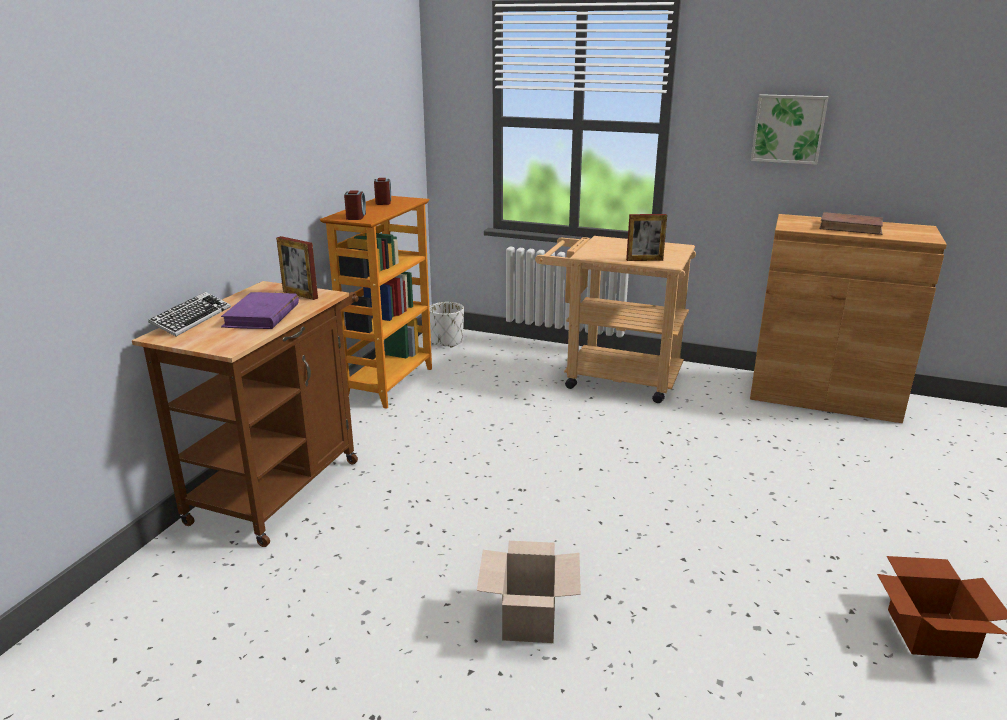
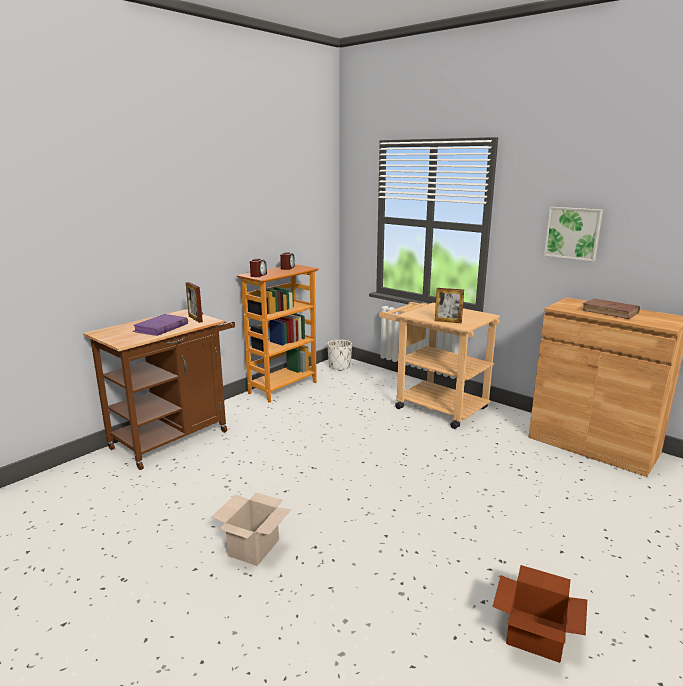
camera: 20 degrees right, 5 degrees down
(191, 319) = (124, 325): keyboard -> none

